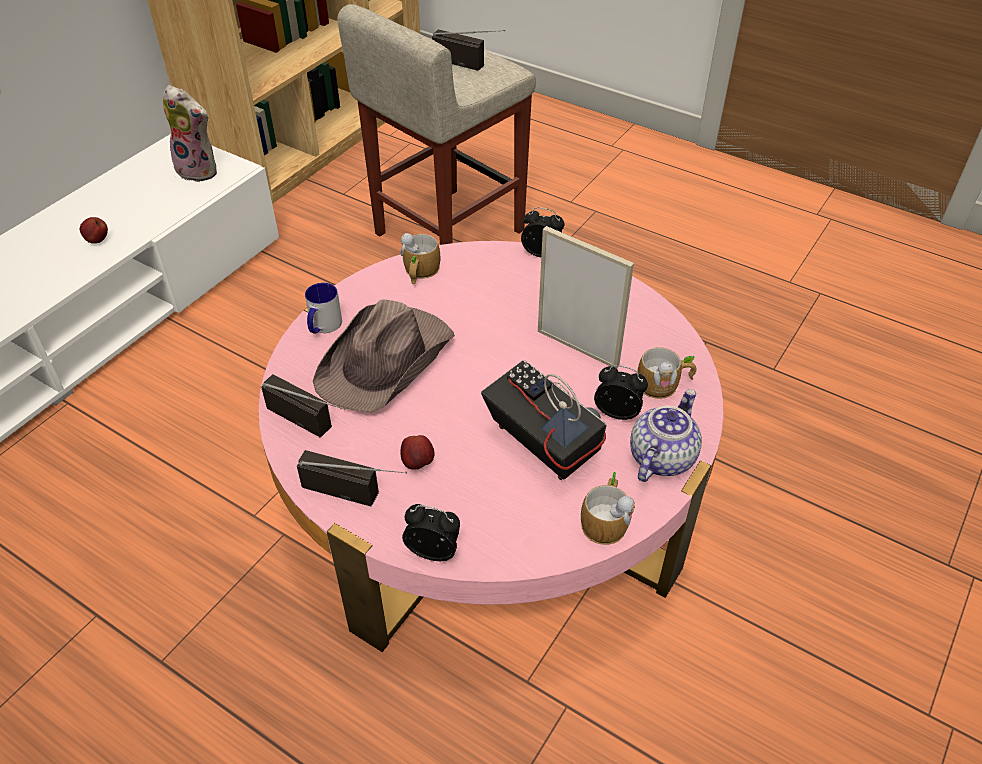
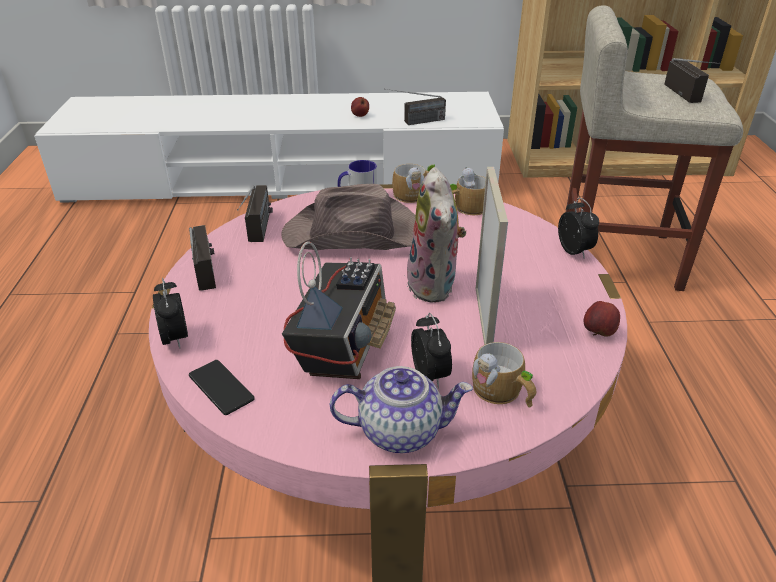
camera: 55 degrees right, 10 degrees down
(171, 212) = (415, 122): none -> radio
(200, 170) = (466, 113): plush toy -> plush toy (435, 286)
(418, 463) = (261, 293): apple -> apple (598, 333)
(530, 543) = (221, 387): none -> phone
(606, 519) = (286, 424): mug -> mug (415, 195)

